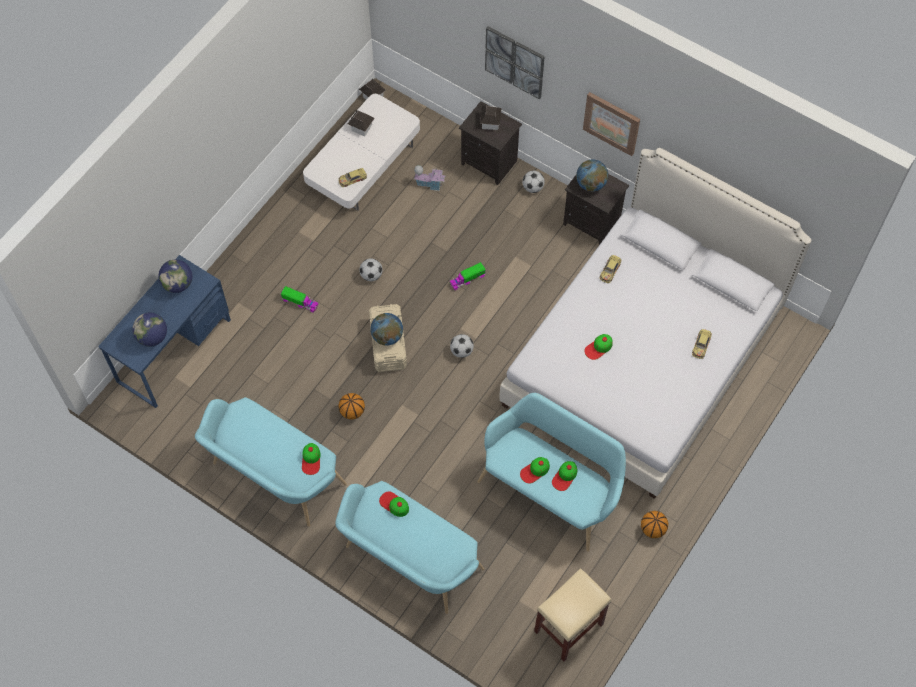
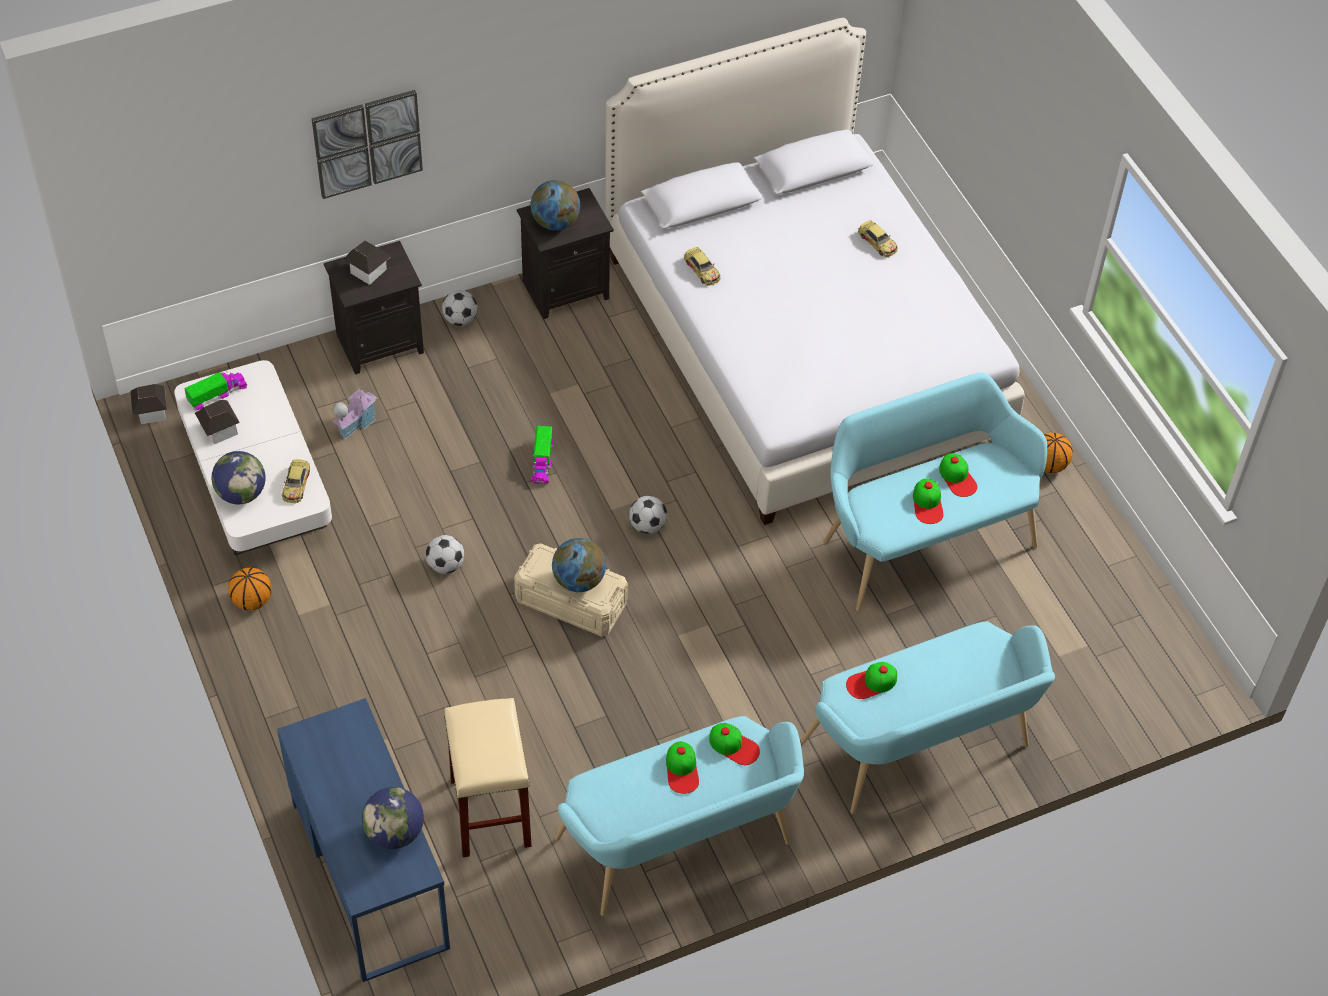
camera: 60 degrees left, 10 degrees down
(178, 284) = (328, 754): globe -> globe (241, 493)
(300, 302) = (419, 672): toy truck -> toy truck (217, 394)
(352, 411) = (645, 698): basketball -> basketball (251, 600)
(568, 628) = (1130, 624): beige stool -> beige stool (491, 814)
(598, 347) = (807, 338): cap -> cap (682, 769)
(612, 123) = (540, 109): picture -> none

